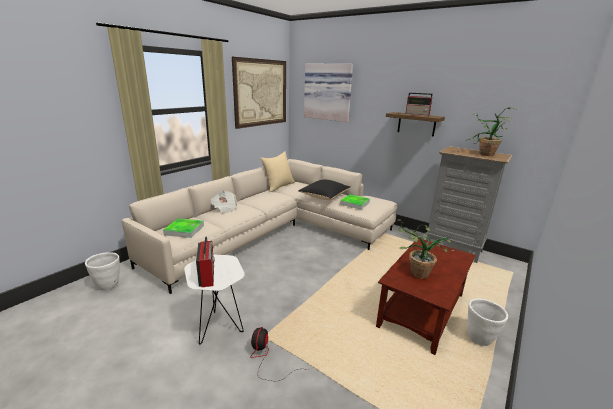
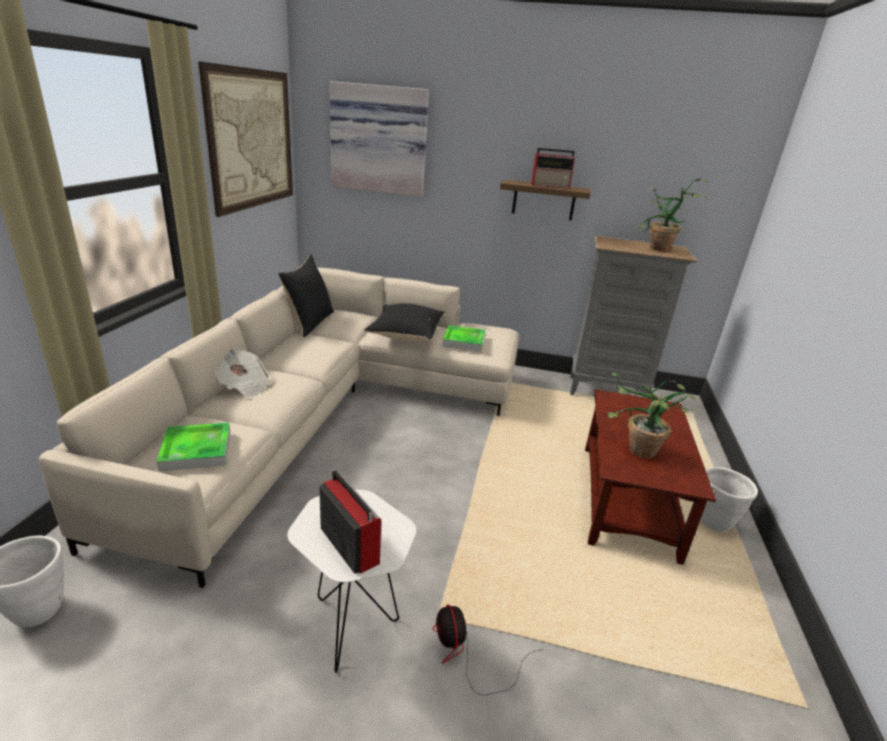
camera: 25 degrees left, 5 degrees up
(278, 186) = (309, 323): beige pillow -> black pillow

